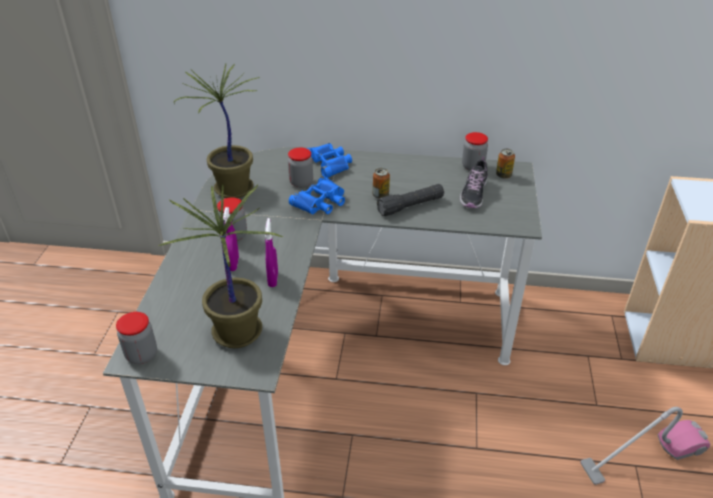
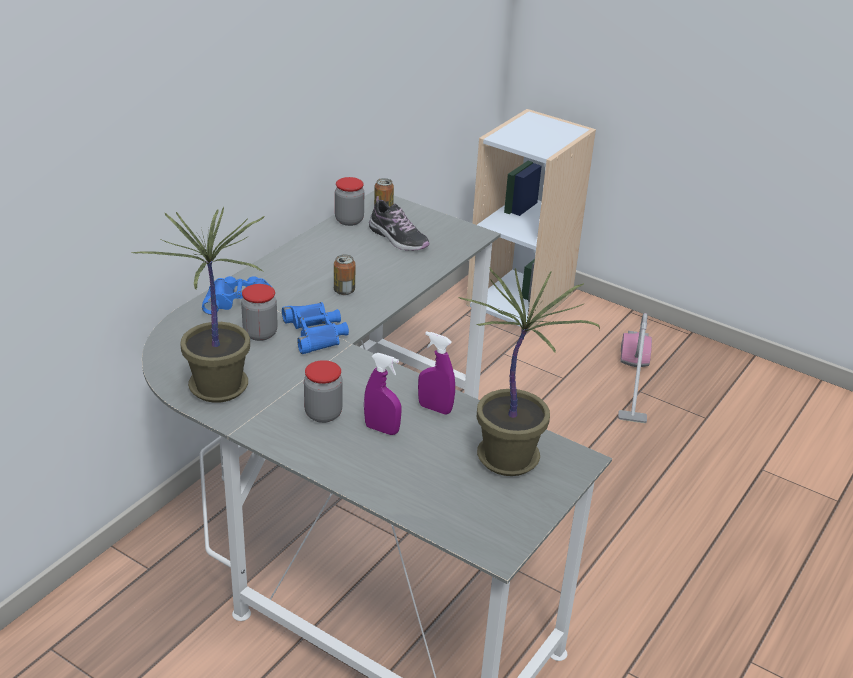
camera: 65 degrees left, 5 degrees down
(141, 355) = (497, 540): jar -> none
(410, 206) = (383, 280): black flashlight -> none

